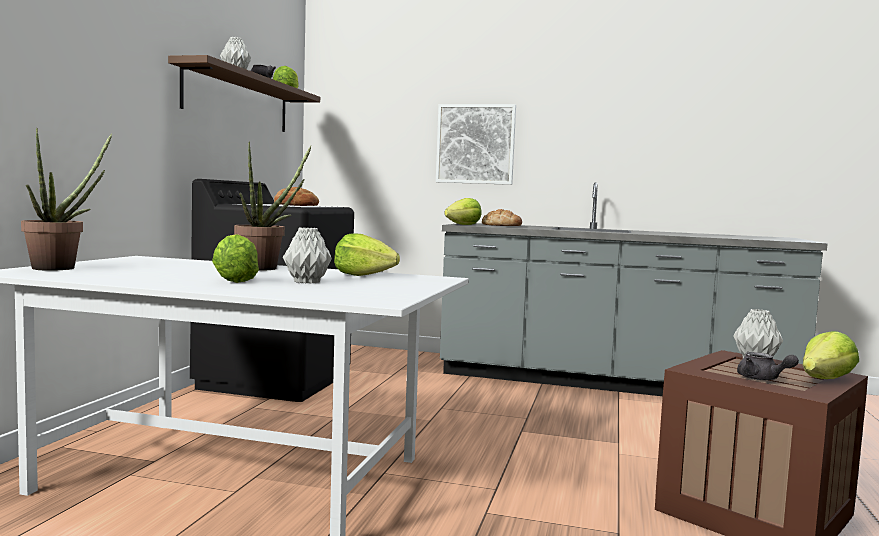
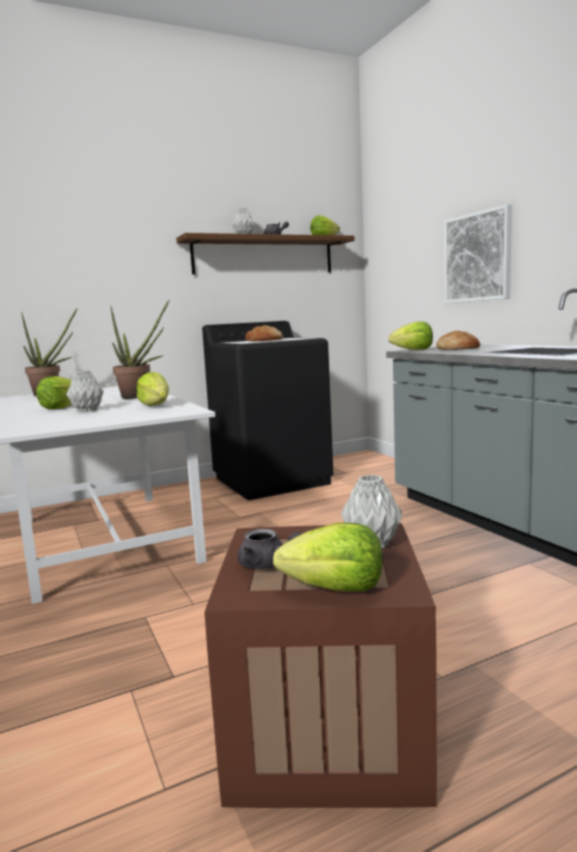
camera: 50 degrees right, 5 degrees up
(762, 379) = (268, 564): grey teapot -> grey teapot turned 75 degrees counterclockwise

